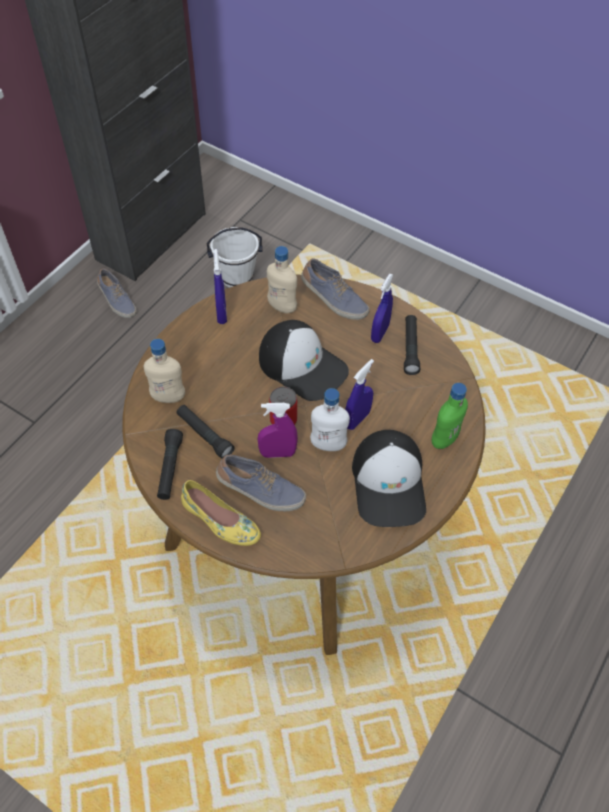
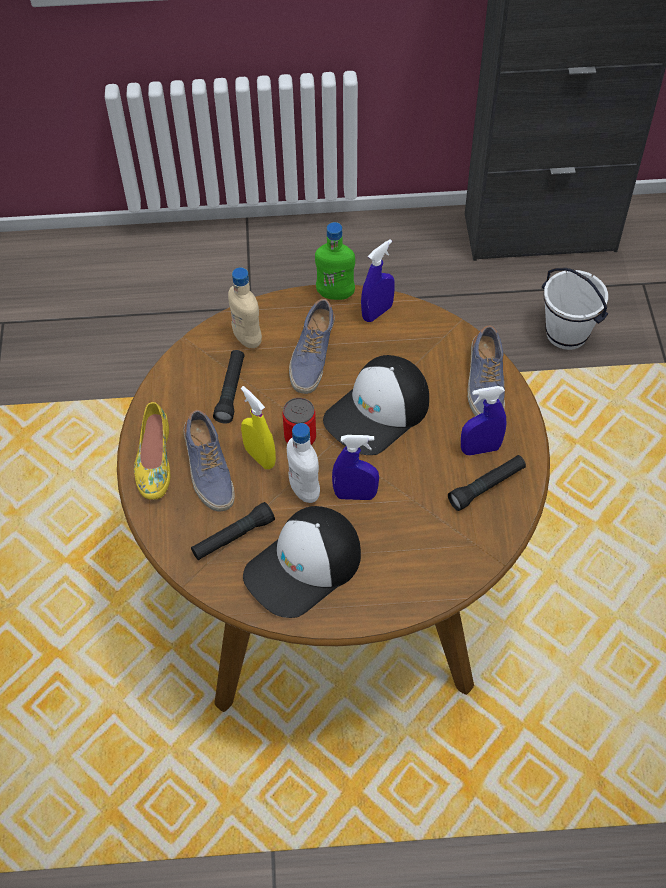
camera: 55 degrees right, 0 degrees up
(116, 301) = (436, 265): shoe -> shoe (312, 356)
(170, 468) = (175, 390): black flashlight -> black flashlight (233, 537)
(277, 453) = (260, 457): purple spray bottle -> yellow spray bottle
(282, 307) = (432, 351): beige bottle -> none
(303, 365) = (378, 412): cap -> cap turned 45 degrees clockwise
(444, 439) = (399, 583): green bottle -> green bottle (335, 294)

